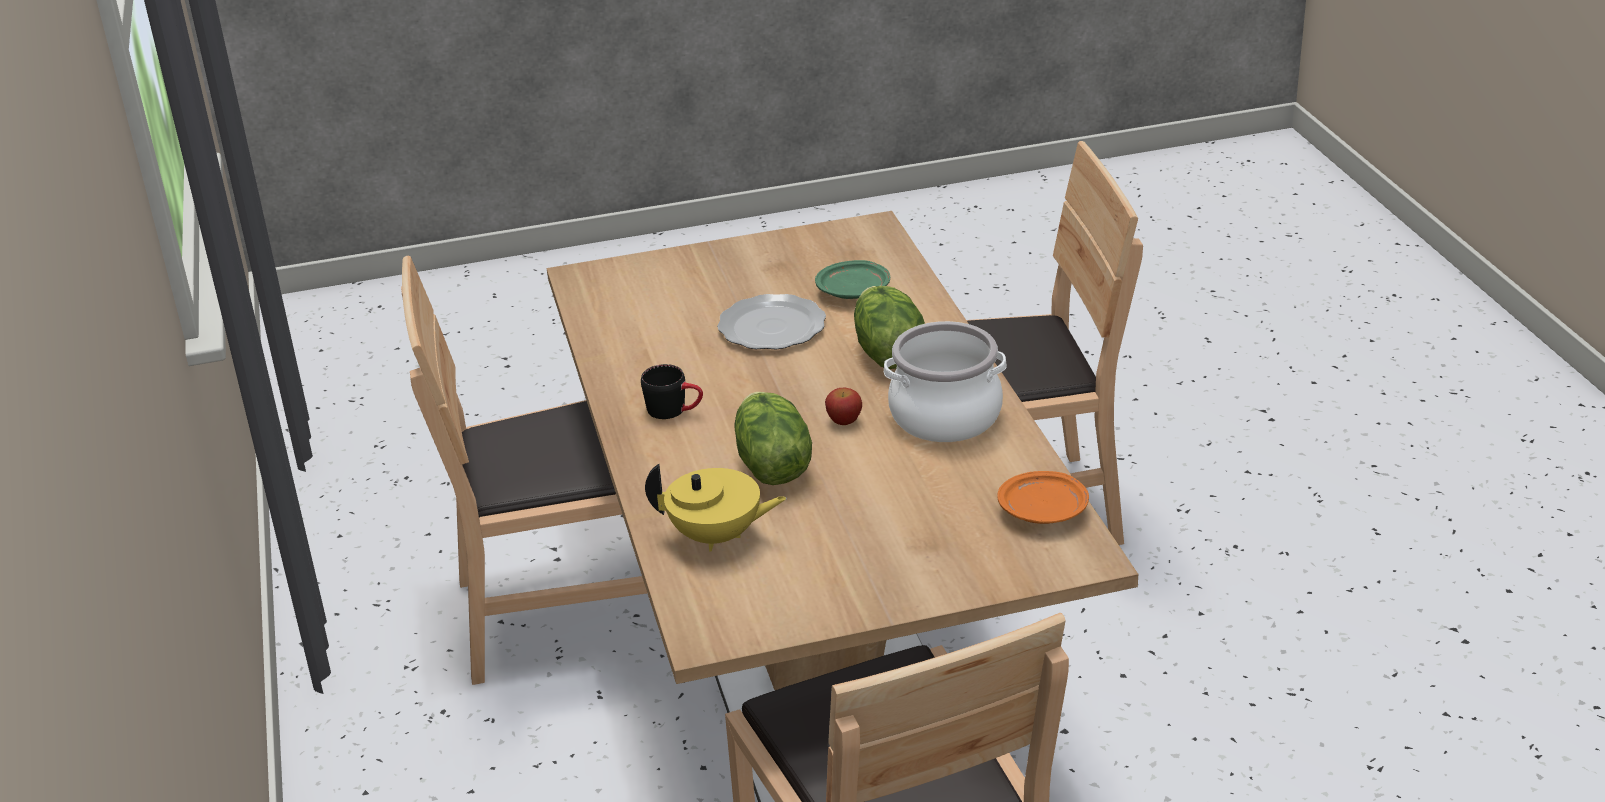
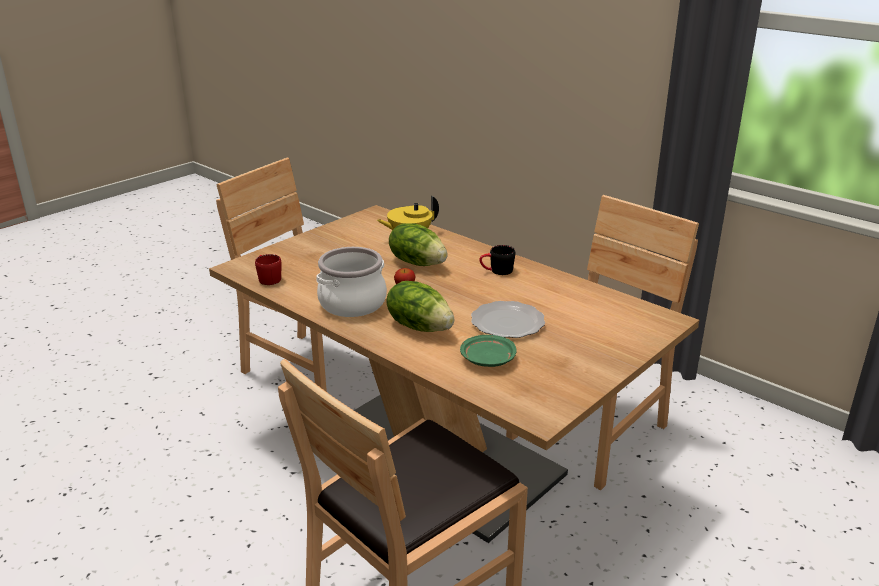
camera: 145 degrees right, 5 degrees down
(1044, 511) = (267, 278): orange plate -> red mug

